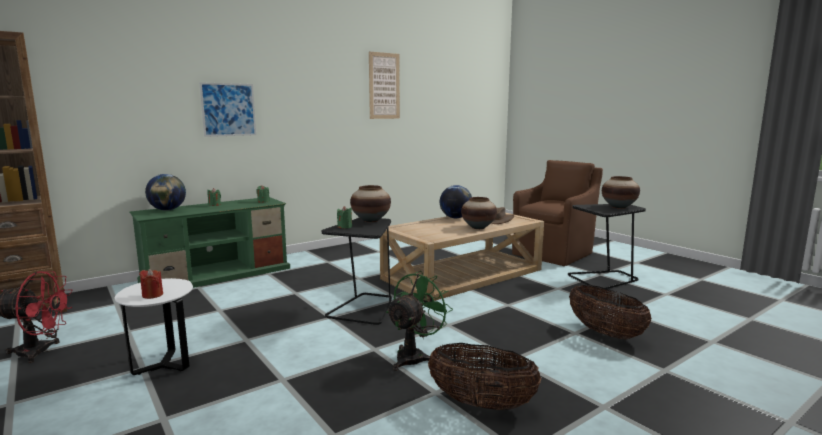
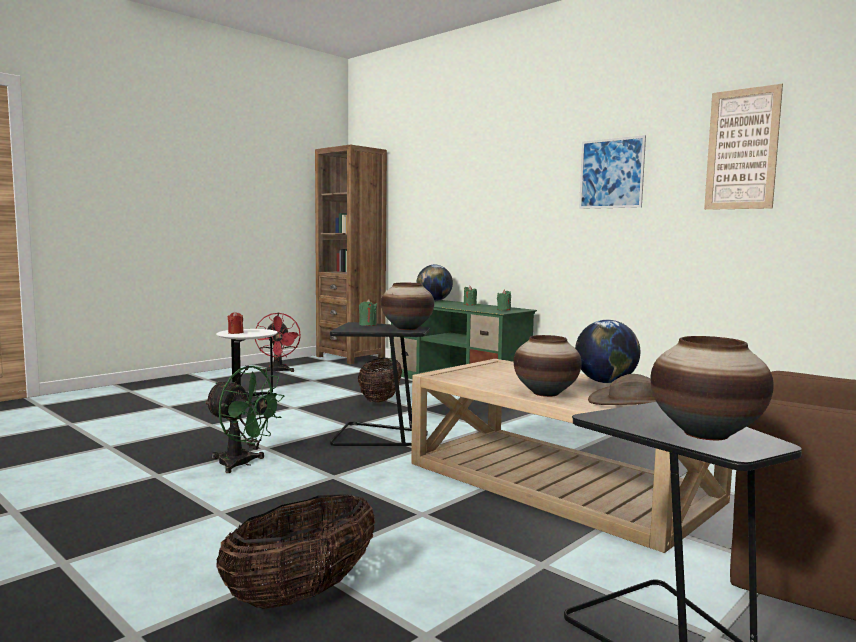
camera: 80 degrees right, 5 degrees down
(228, 109) = (510, 200): picture -> picture (611, 173)
(481, 404) = (120, 495): basket -> basket (380, 400)

